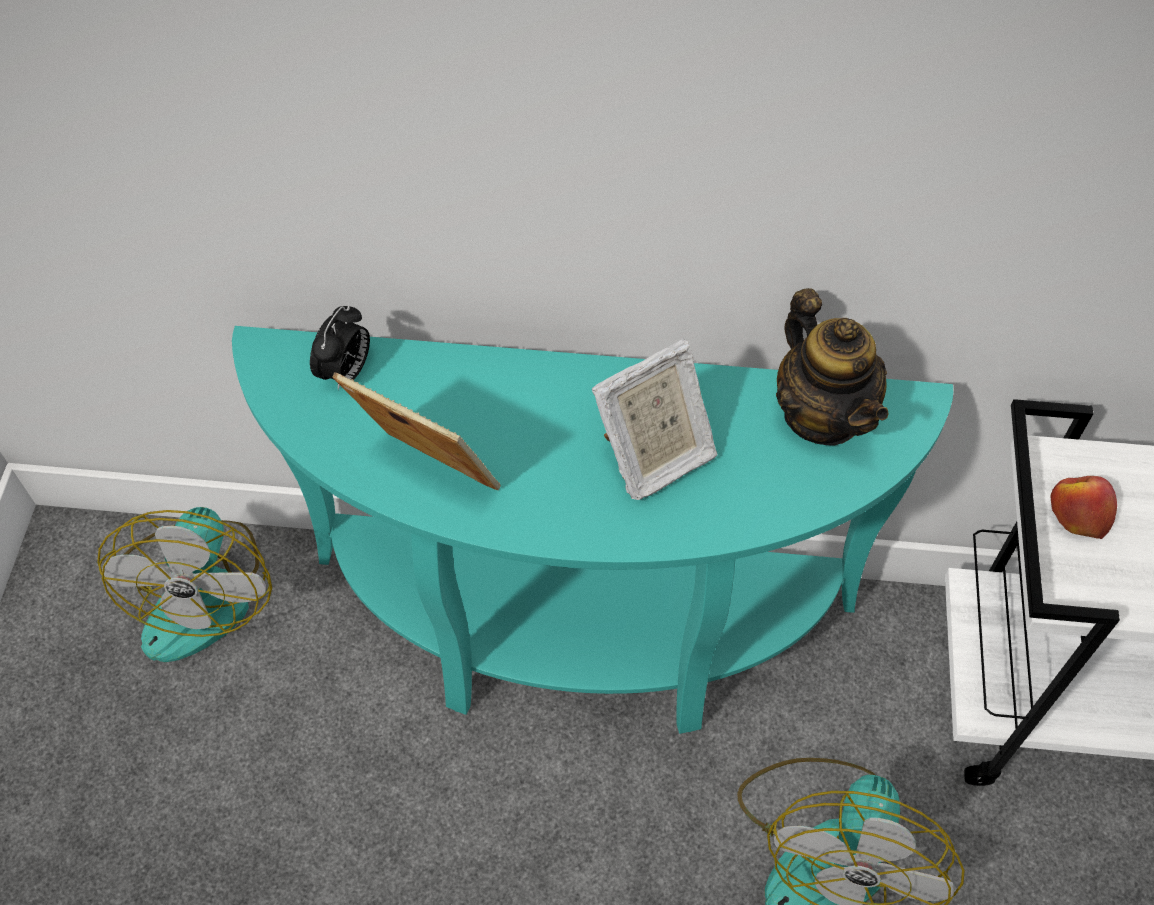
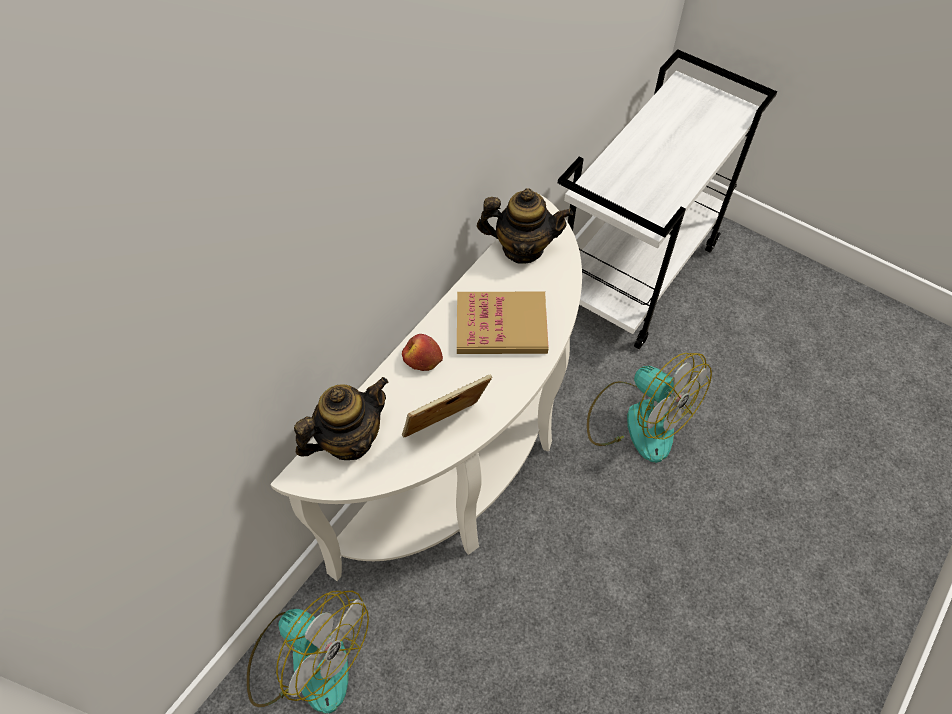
camera: 60 degrees left, 0 degrees up
(346, 372) = (349, 439): alarm clock -> teapot
(578, 638) = (469, 470): turquoise console table -> white console table
(653, 457) = (501, 326): picture frame -> book
(1078, 513) = (618, 196): apple -> apple (422, 358)

